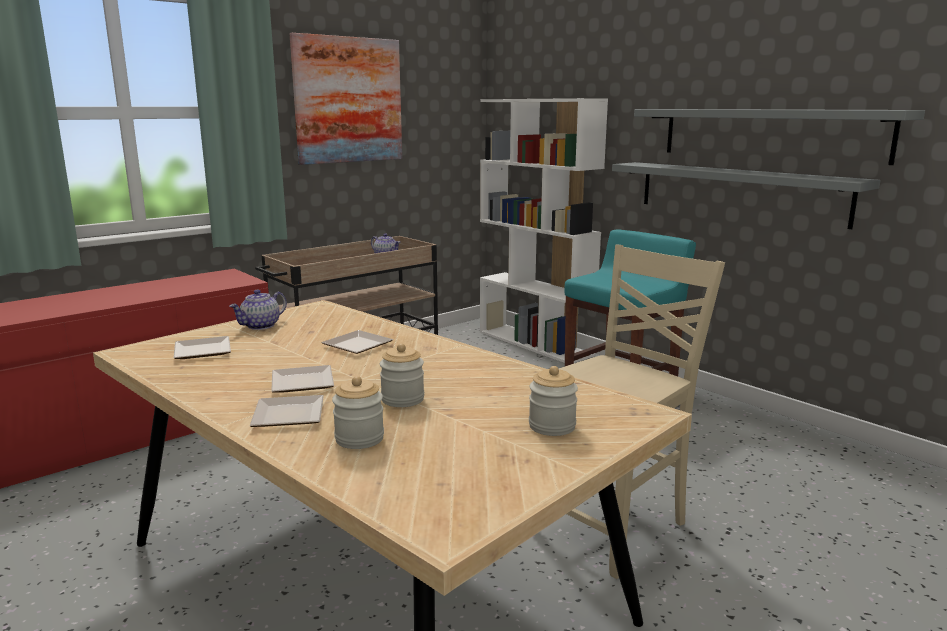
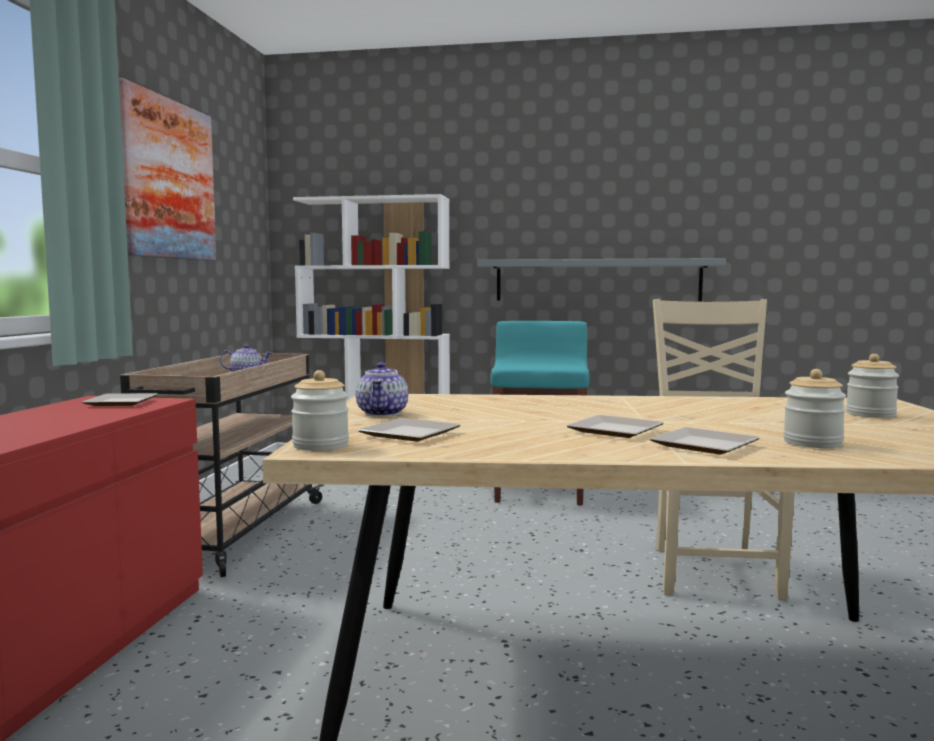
camera: 40 degrees left, 10 degrees down
(360, 345) = (546, 408): plate -> plate (124, 402)
(402, 399) = (731, 423): jar -> jar (320, 445)
(769, 133) = (621, 227): grey shelf -> none

